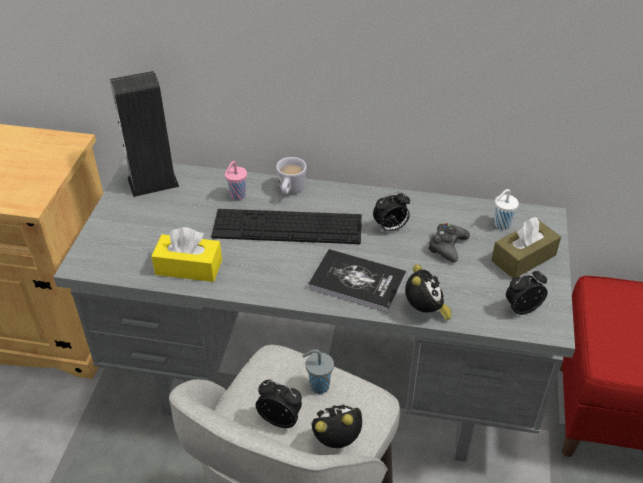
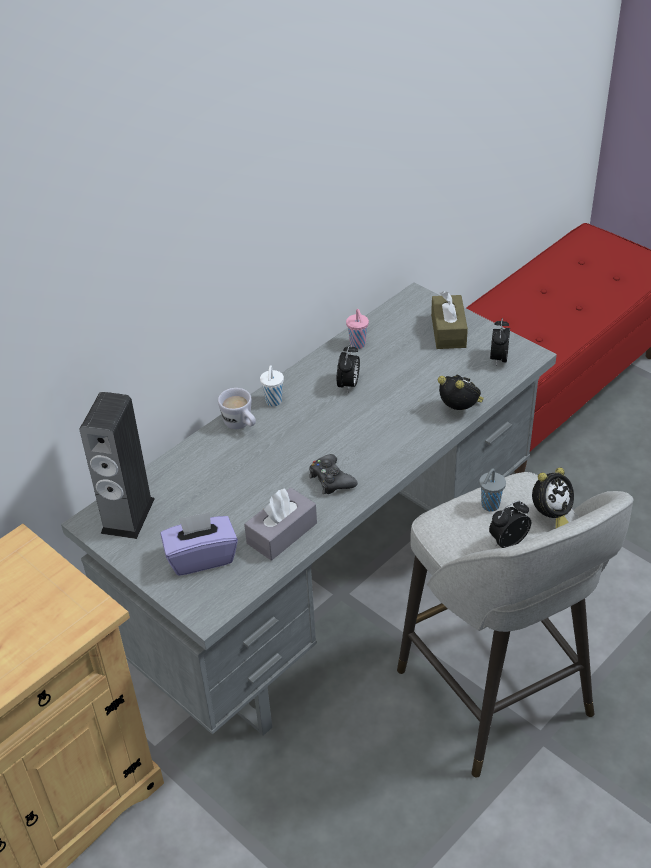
camera: 55 degrees left, 0 degrees up
(135, 236) = (201, 557): none -> purple tissue box
(189, 267) = (282, 533): yellow tissue box -> grey tissue box
(237, 196) = (211, 463): pink cup -> pink cup (358, 345)
(287, 226) = (287, 446): keyboard -> none
(338, 440) = (550, 517): alarm clock -> alarm clock turned 150 degrees counterclockwise
(357, 281) = (395, 433): book -> none
(447, 246) = (399, 364): black game controller -> black game controller (331, 480)
(501, 225) = (402, 324): white cup -> white cup (273, 402)

